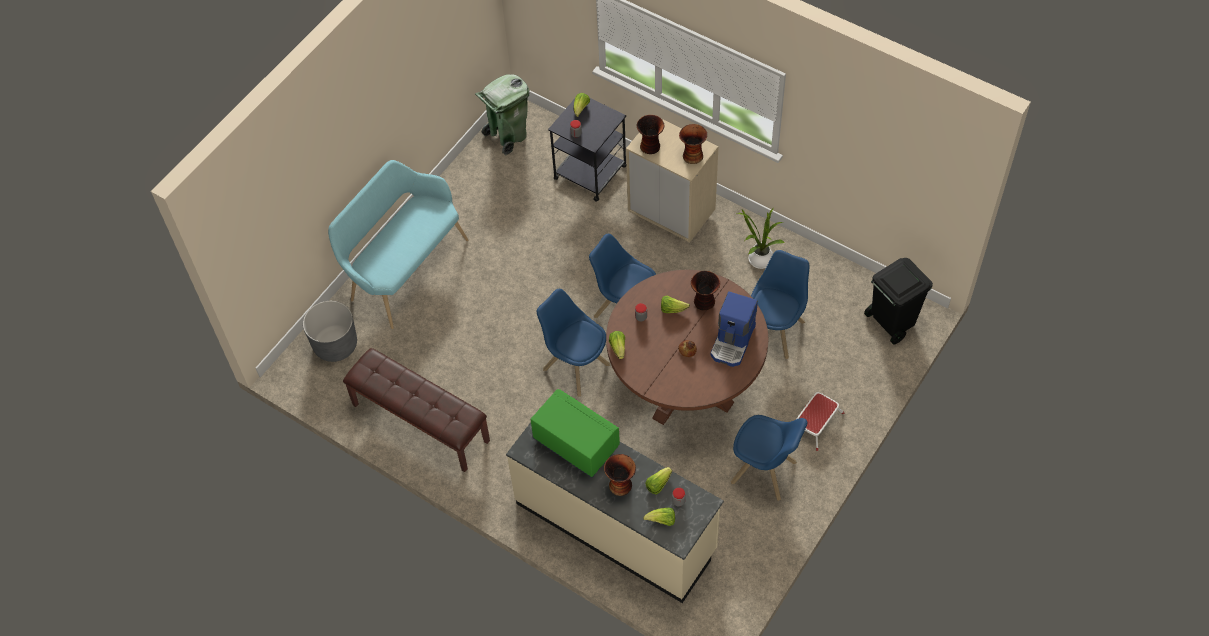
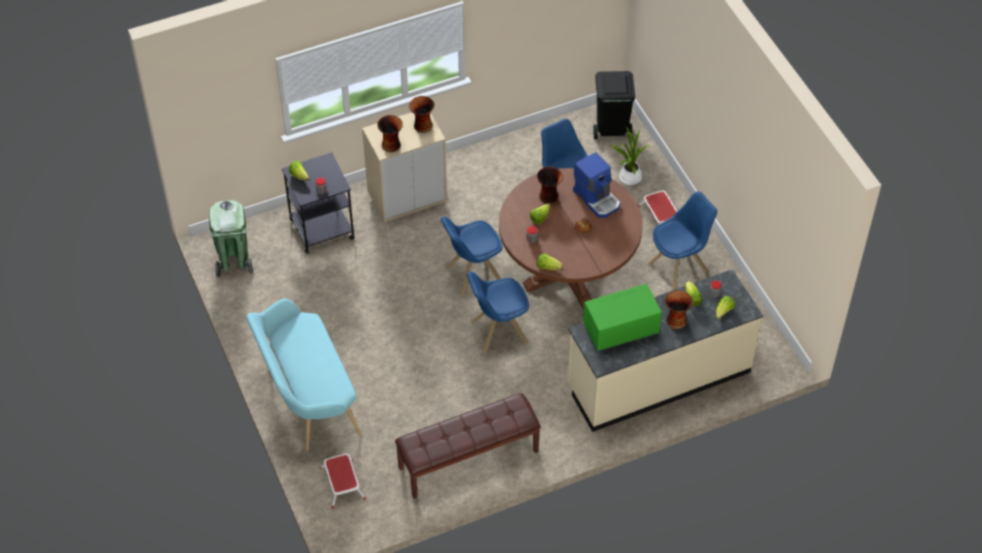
camera: 60 degrees left, 5 degrees down
(335, 345) = (342, 483): grey planter -> red step ladder
(758, 259) = (494, 172): potted plant -> potted plant (628, 178)

